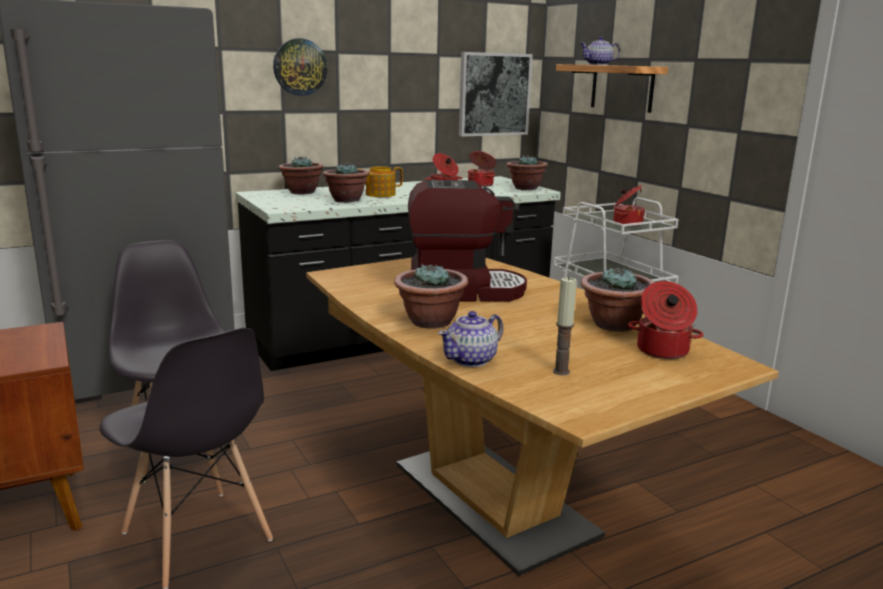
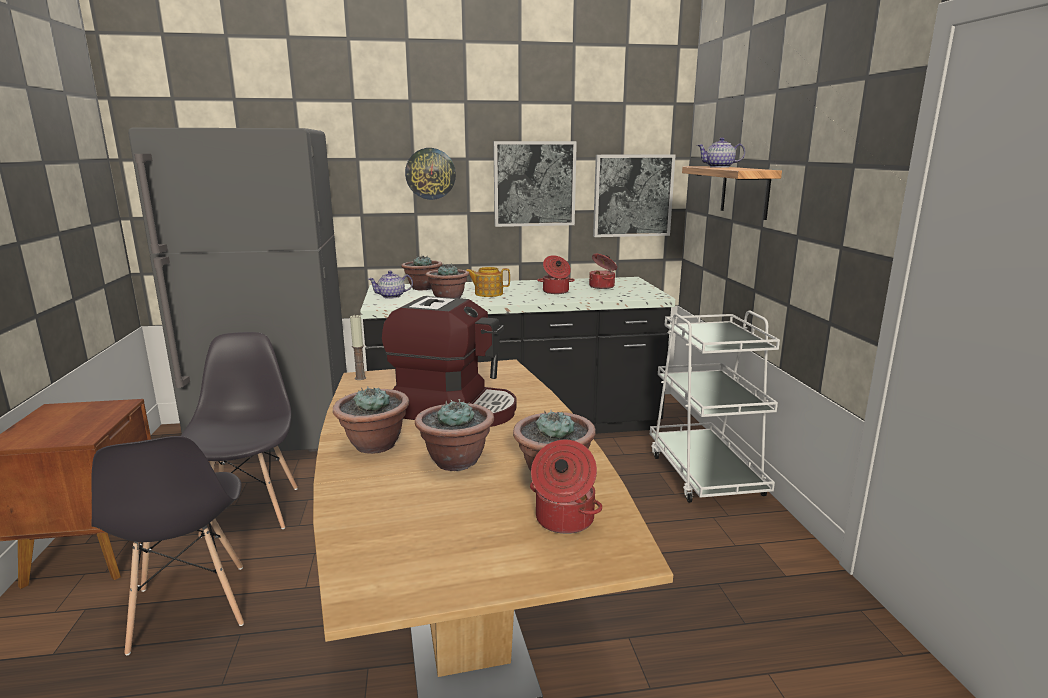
camera: 20 degrees right, 0 degrees up
(404, 80) = (534, 184): none -> picture
(471, 360) = (351, 499): teapot -> teapot (392, 296)
(525, 188) = (642, 293): potted plant -> potted plant (455, 461)
(561, 371) = (418, 530): candle -> candle (360, 378)
(626, 223) = (722, 340): cooking pot -> none

